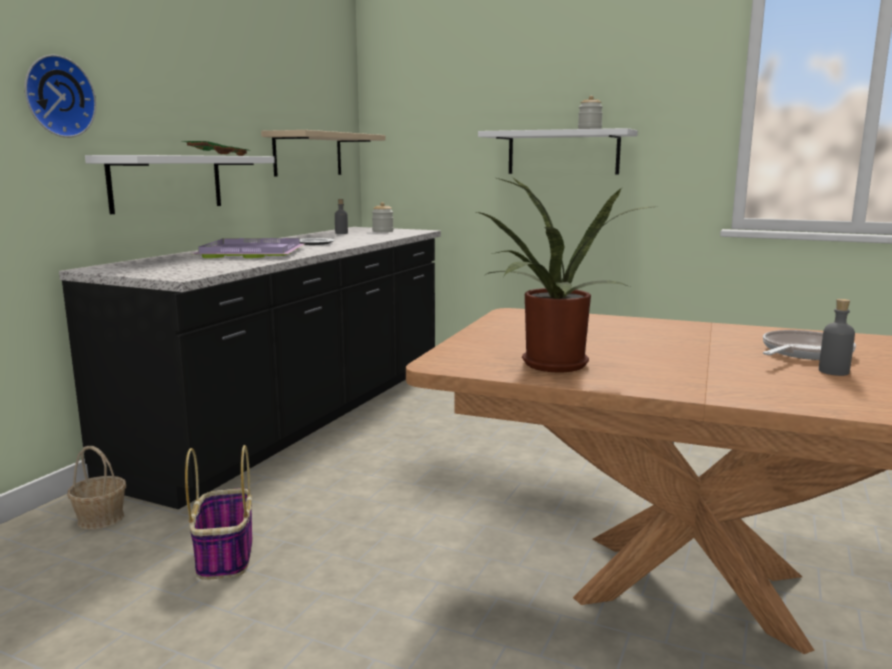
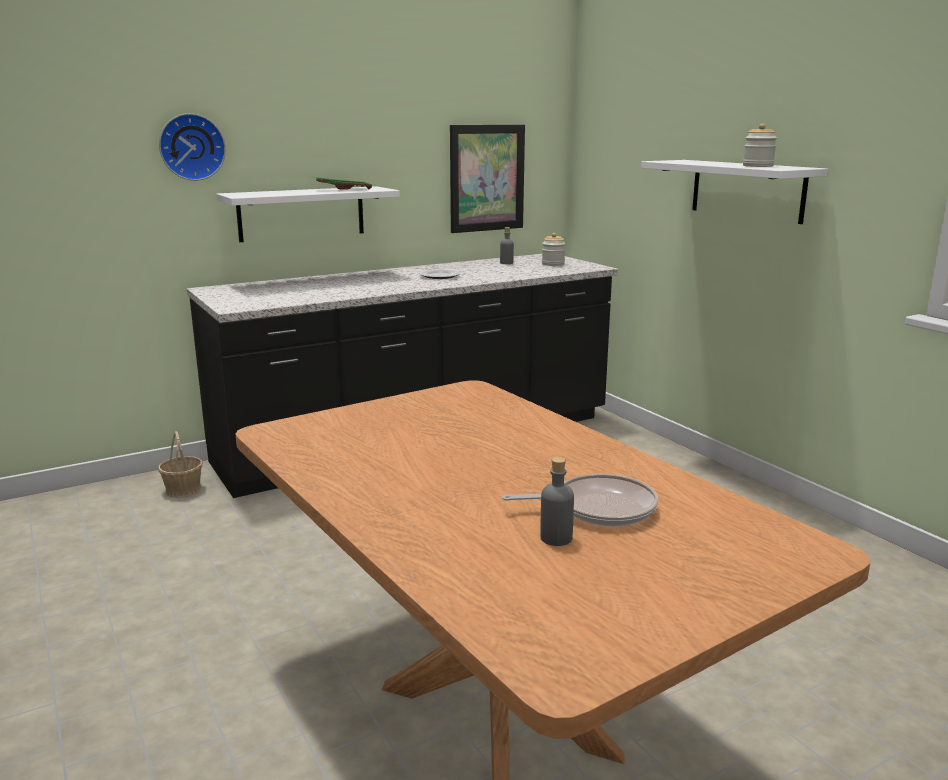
camera: 35 degrees right, 5 degrees up
(225, 555) = (213, 544): basket -> none
(250, 253) = (354, 284): purple tray -> none
(308, 154) = (487, 178): beige shelf -> picture
(551, 366) = (334, 457): potted plant -> none

